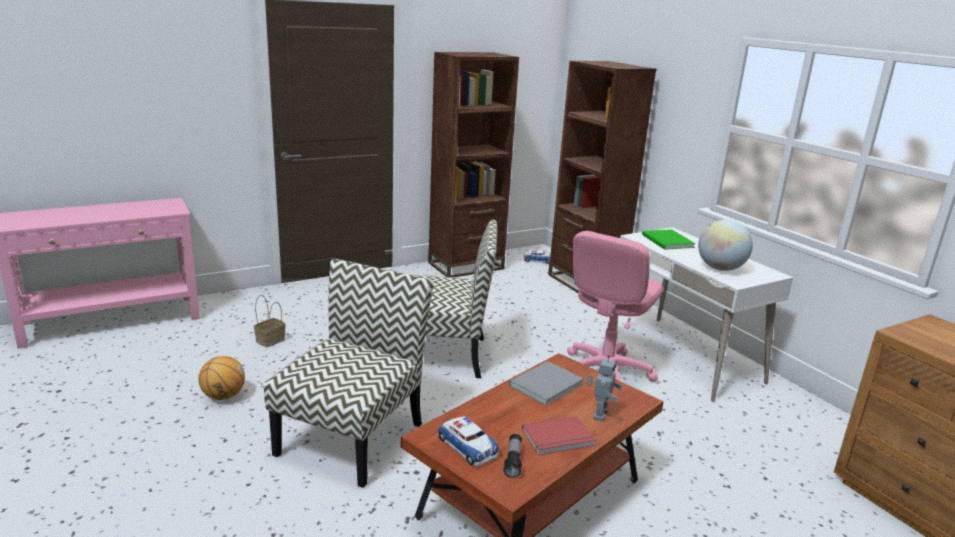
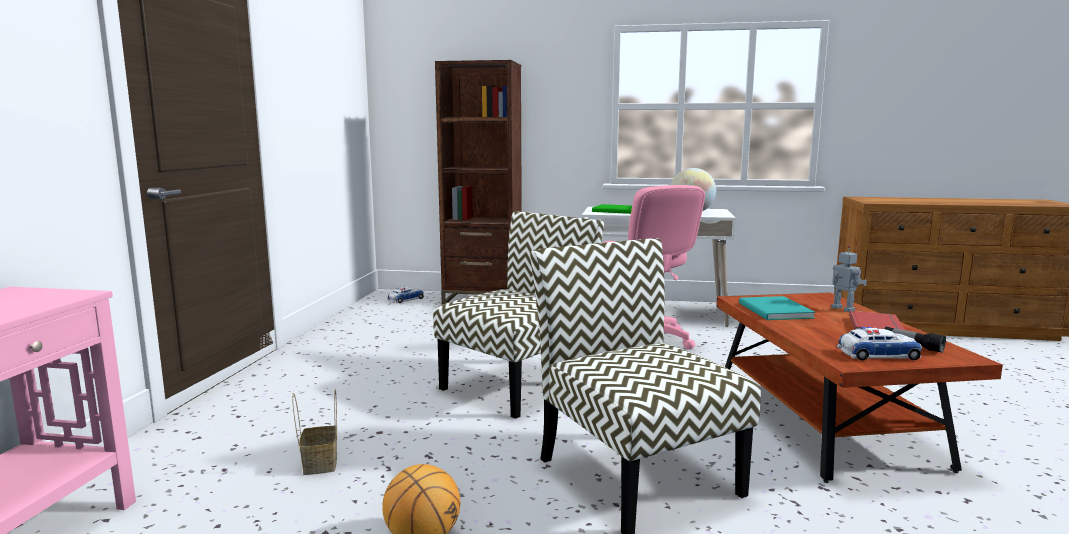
camera: 50 degrees left, 10 degrees down
(466, 266) = (354, 323): brown bookcase -> none
(543, 384) = (774, 311): grey book -> turquoise book

